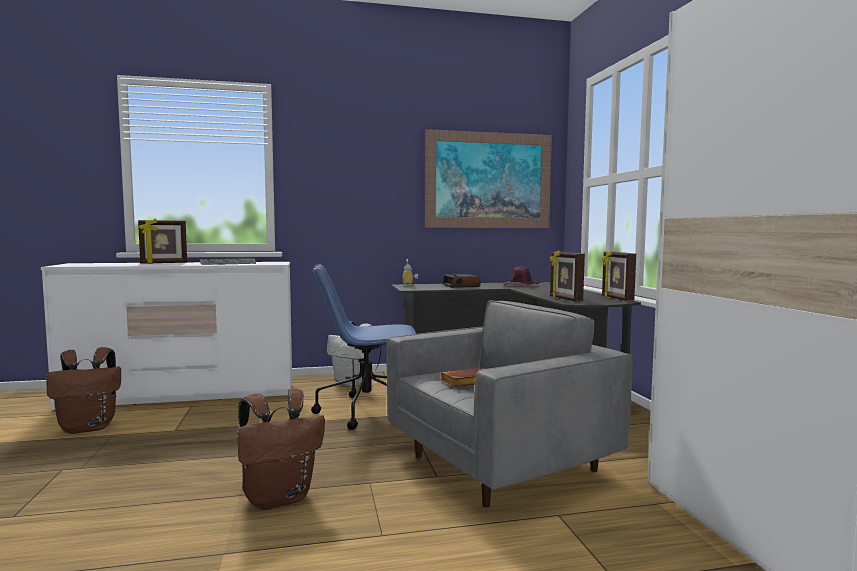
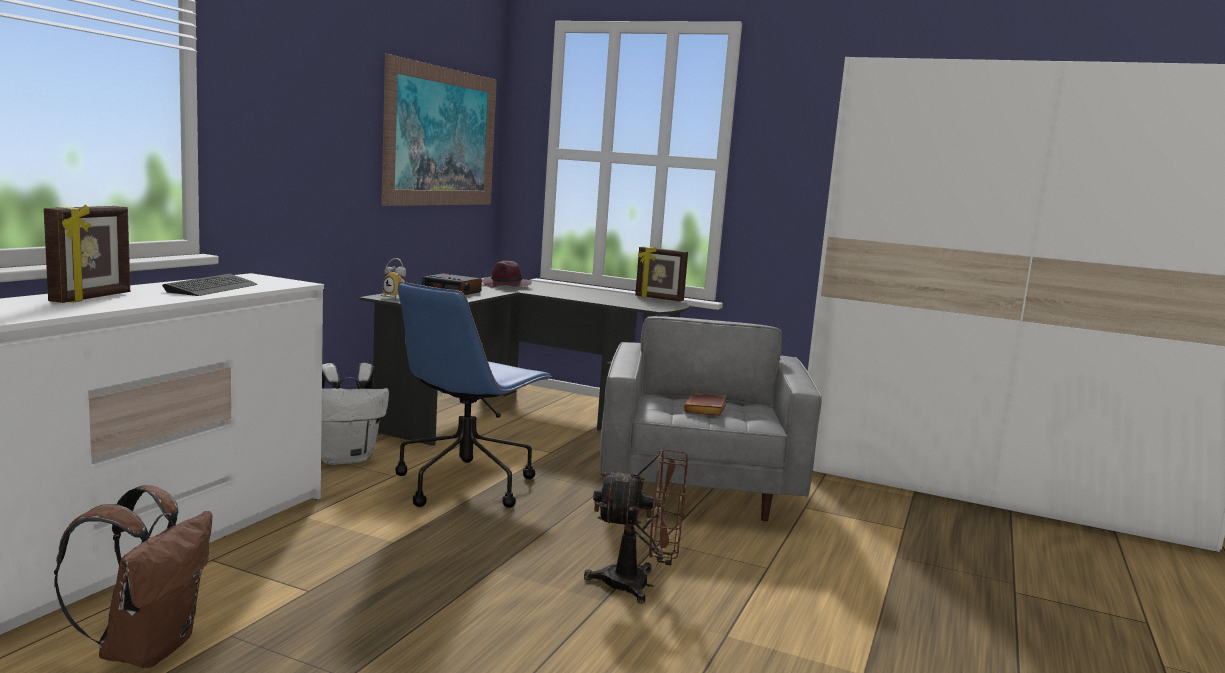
camera: 55 degrees left, 5 degrees up
(279, 498) = (639, 585): brown backpack -> brown fan
(565, 299) = (632, 304): picture frame -> none

